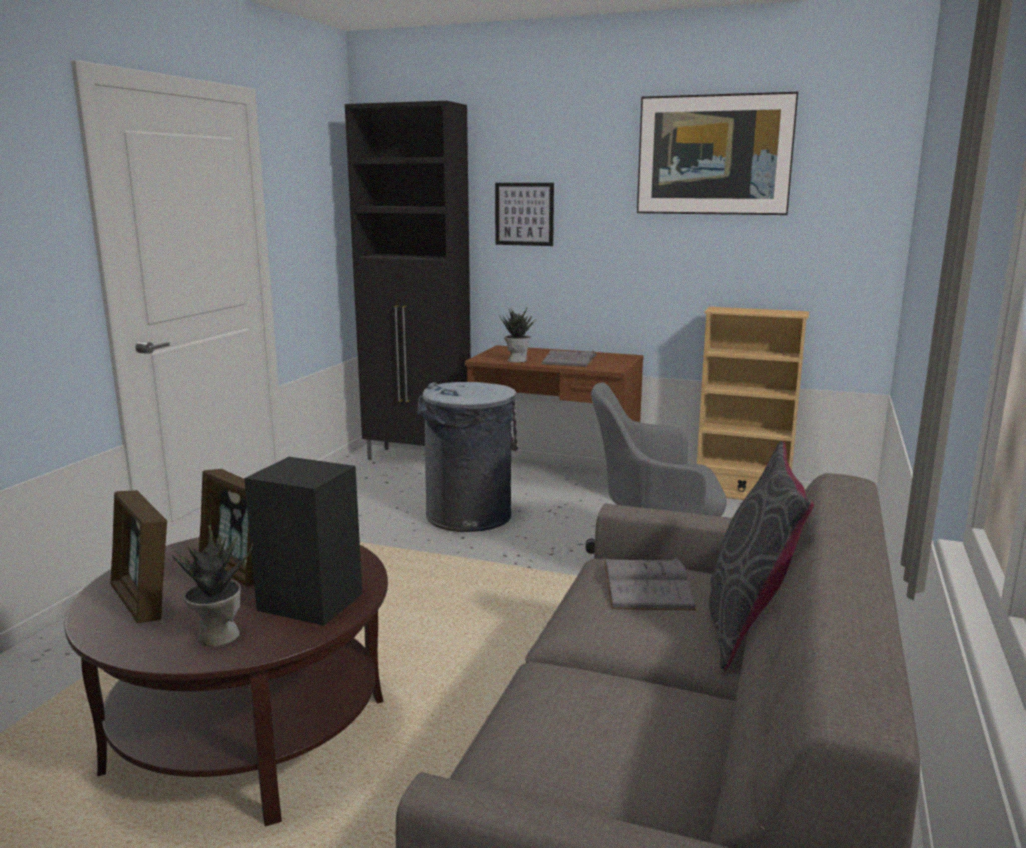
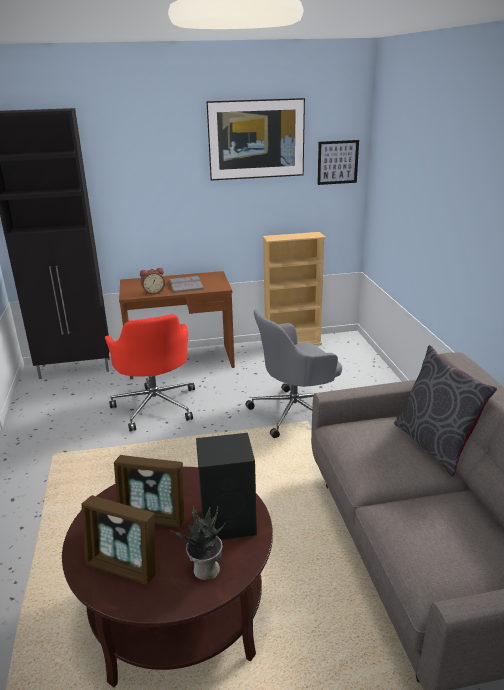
camera: 30 degrees left, 10 degrees up
(469, 517) = (156, 405): grey trash can -> red office chair
(517, 360) = (153, 292): potted plant -> alarm clock
(524, 214) = (129, 186): picture -> picture (337, 162)
(647, 584) = (371, 437): grey book -> none

